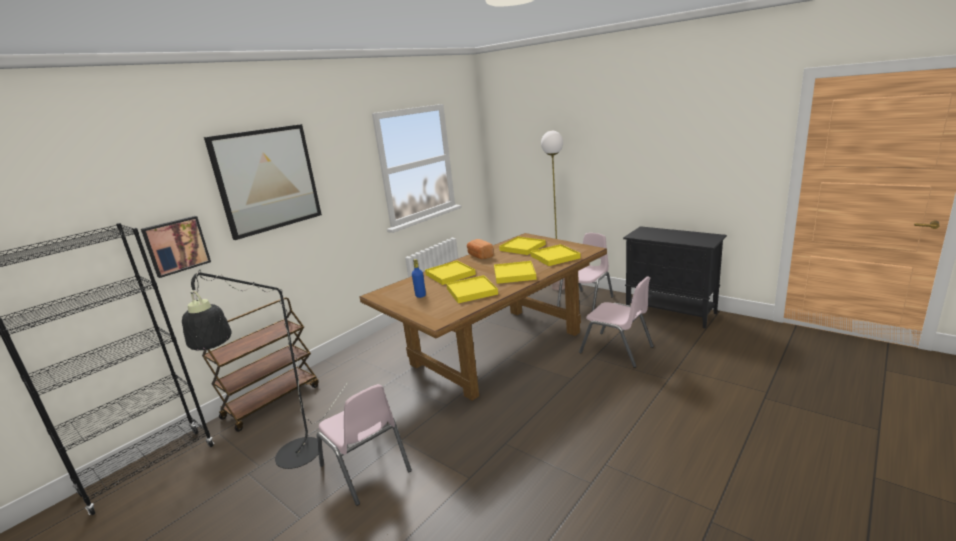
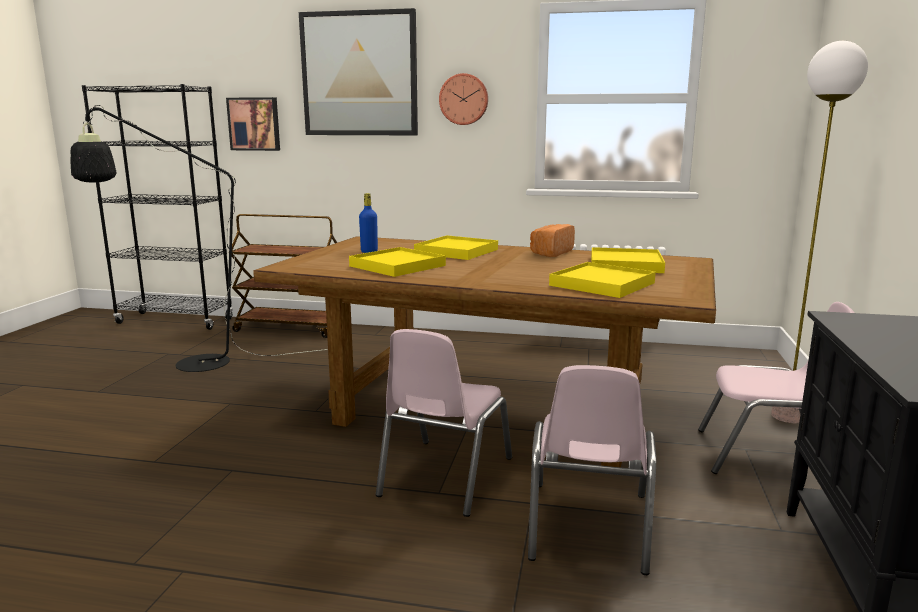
camera: 60 degrees right, 5 degrees down
(343, 182) = (464, 99): none -> wall clock
(365, 468) = (175, 399): pink chair -> pink chair (444, 476)
(514, 274) = (486, 274): yellow tray -> none

